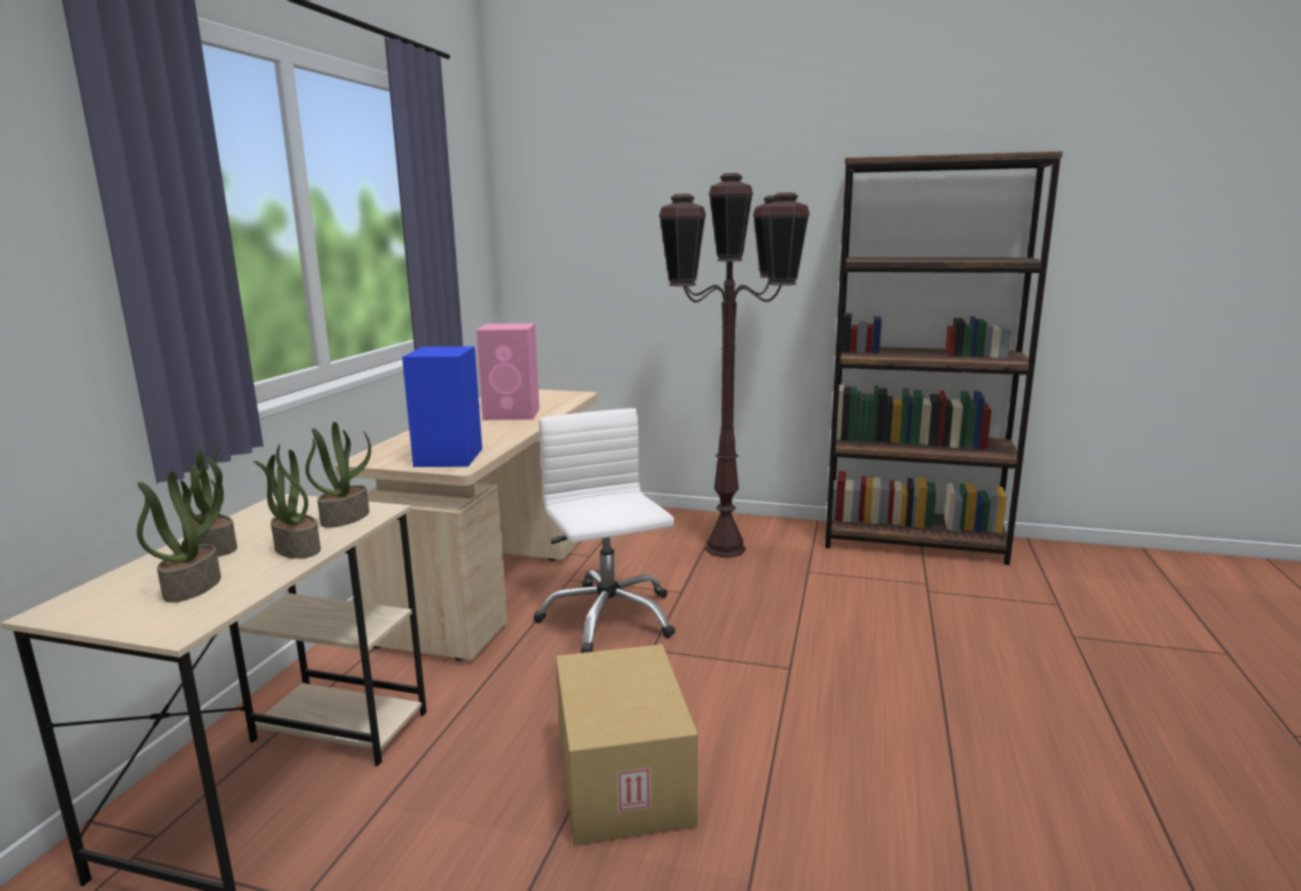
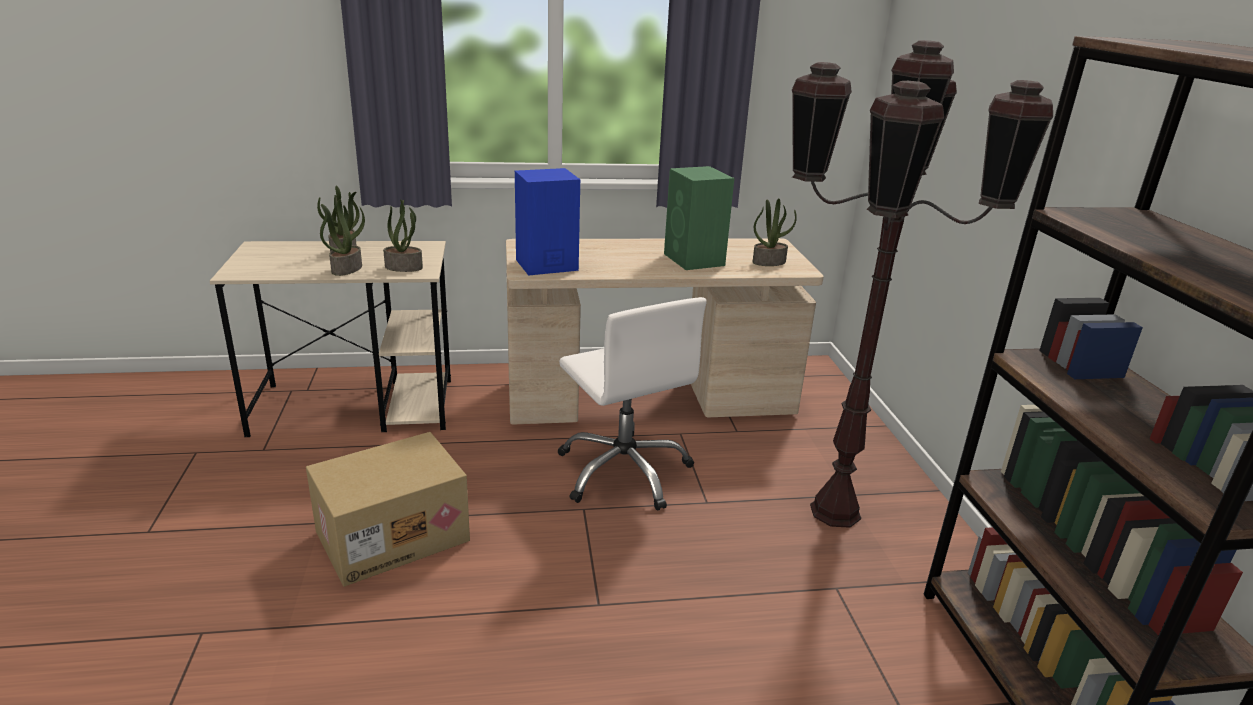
camera: 65 degrees right, 10 degrees up
(192, 587) = (287, 262): potted plant -> potted plant (769, 262)
(513, 414) = (694, 260): pink speaker -> green speaker
(607, 617) = (624, 471): white office chair -> white office chair turned 105 degrees clockwise

